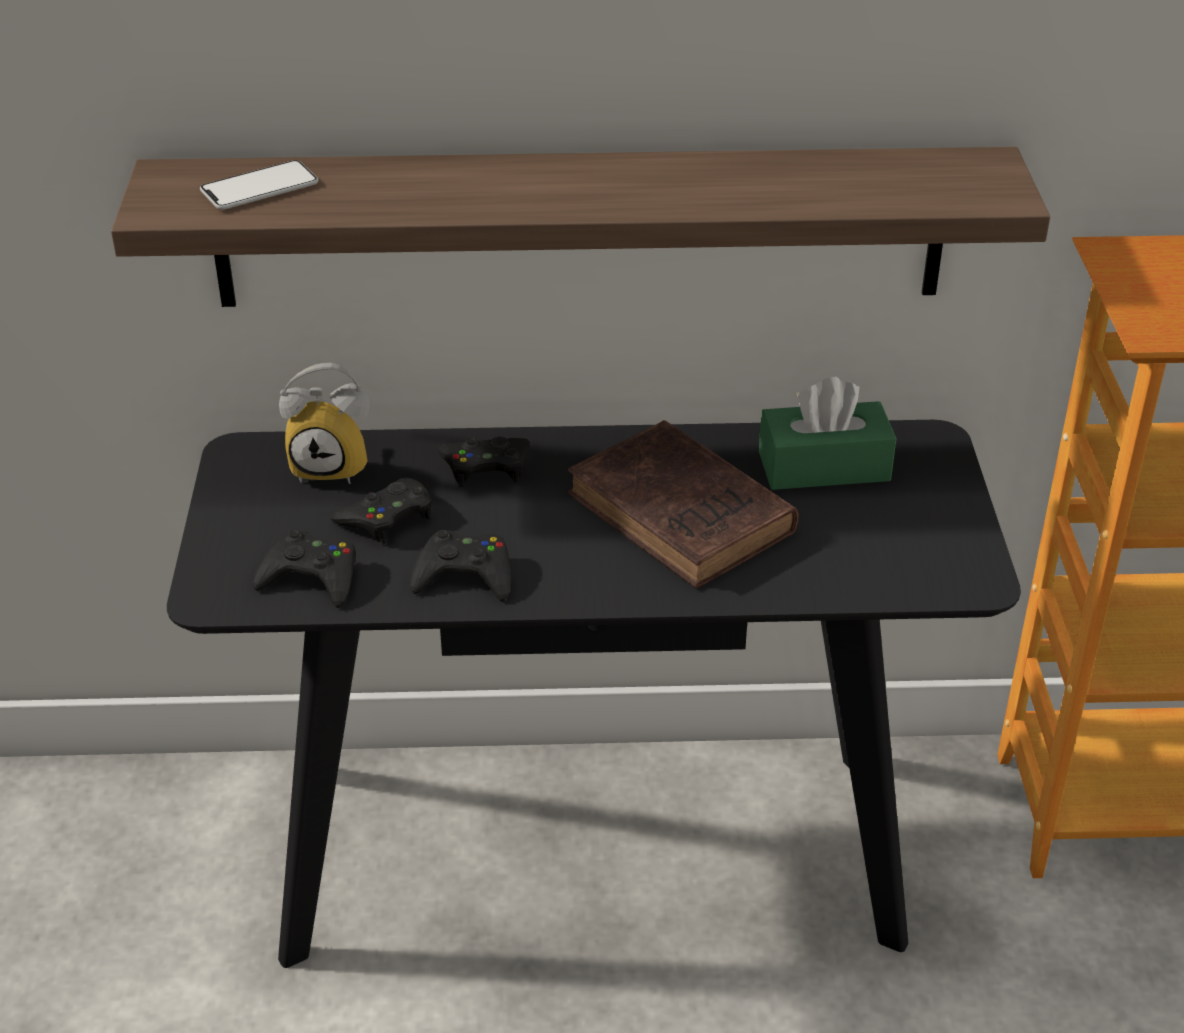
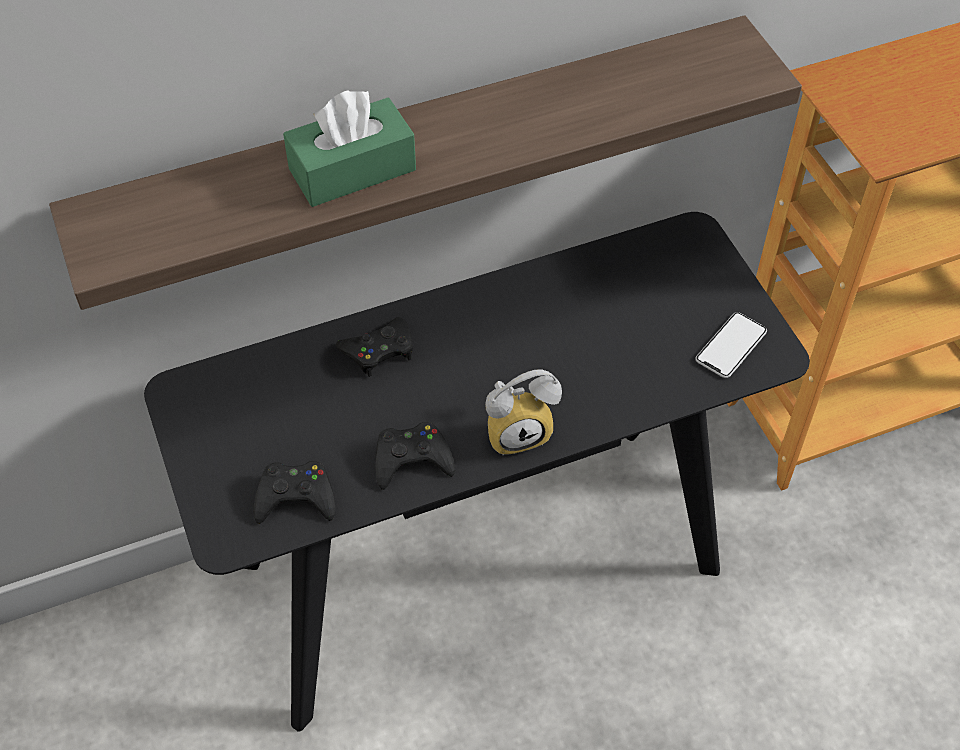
camera: 20 degrees left, 15 degrees up
(259, 188) = (176, 211): phone -> phone (731, 346)
(334, 466) = (259, 383): alarm clock -> alarm clock (518, 430)
(387, 517) = (326, 422): black game controller -> none
(685, 516) = (549, 355): brown book -> none
(824, 466) = (628, 279): green tissue box -> green tissue box (352, 169)

